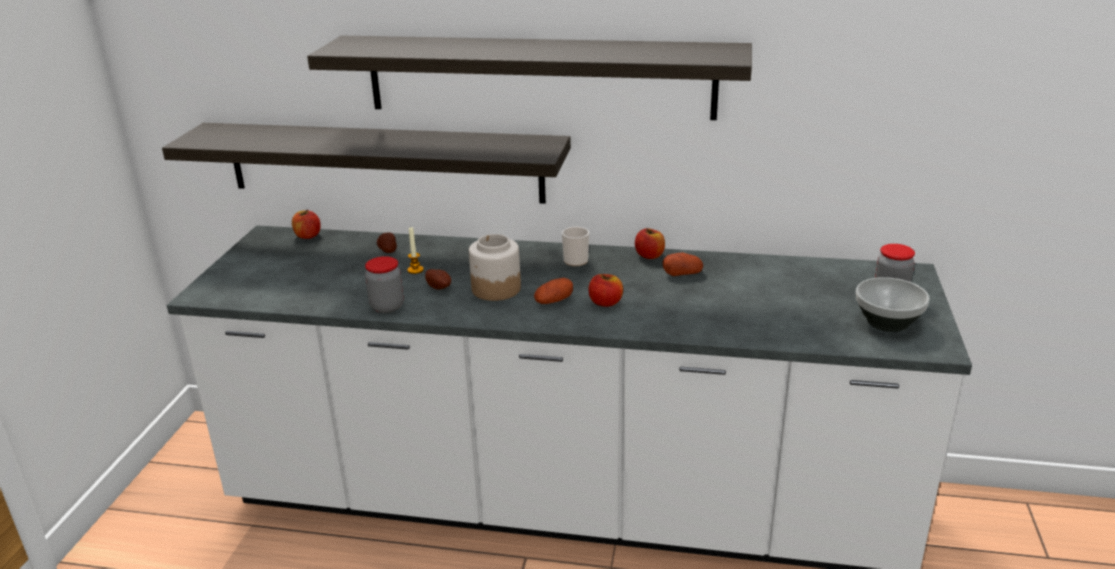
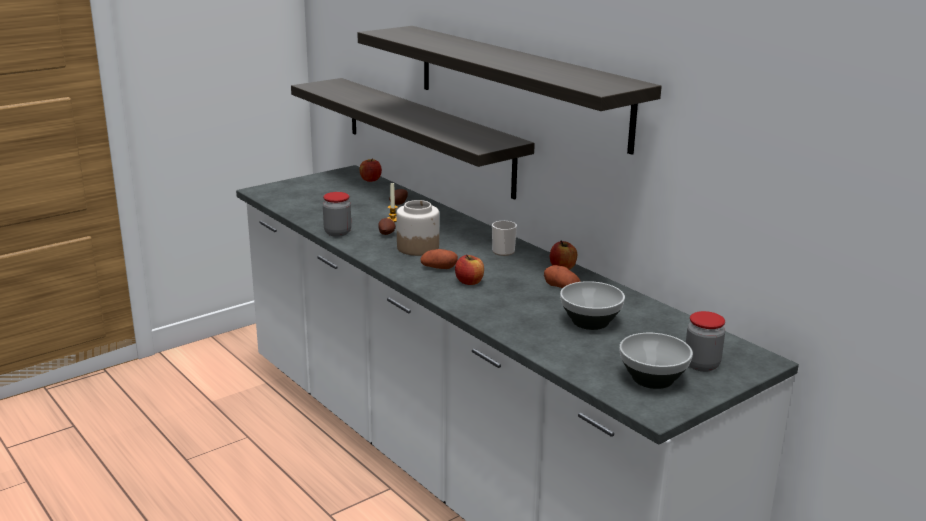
camera: 40 degrees right, 5 degrees down
(760, 296) = (589, 322): none -> bowl

